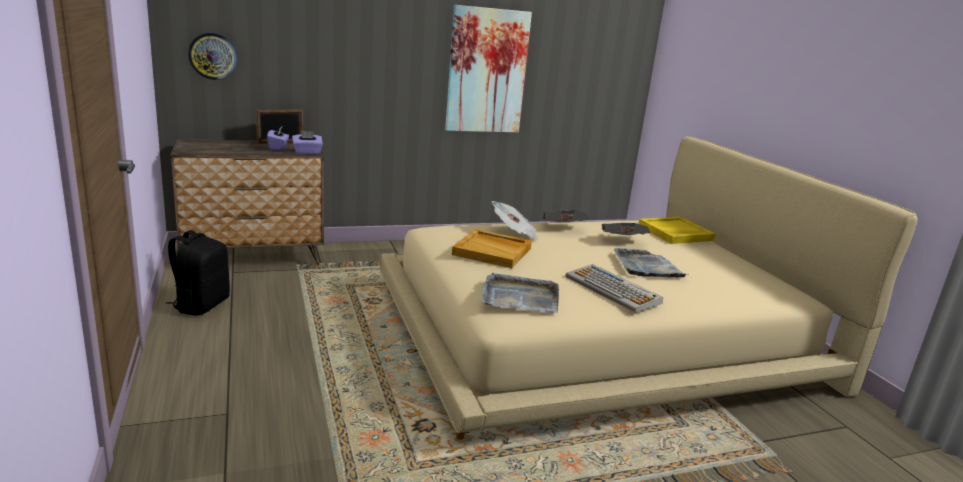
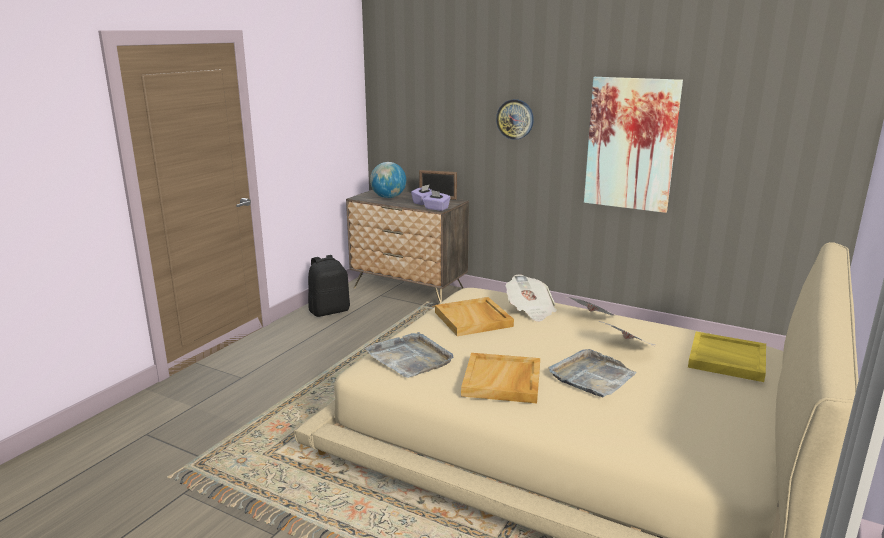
camera: 50 degrees right, 0 degrees up
(213, 56) = (401, 126): wall clock -> wall clock (515, 119)
(223, 147) = (388, 197): none -> globe
(613, 290) = (502, 381): keyboard -> beige tray

